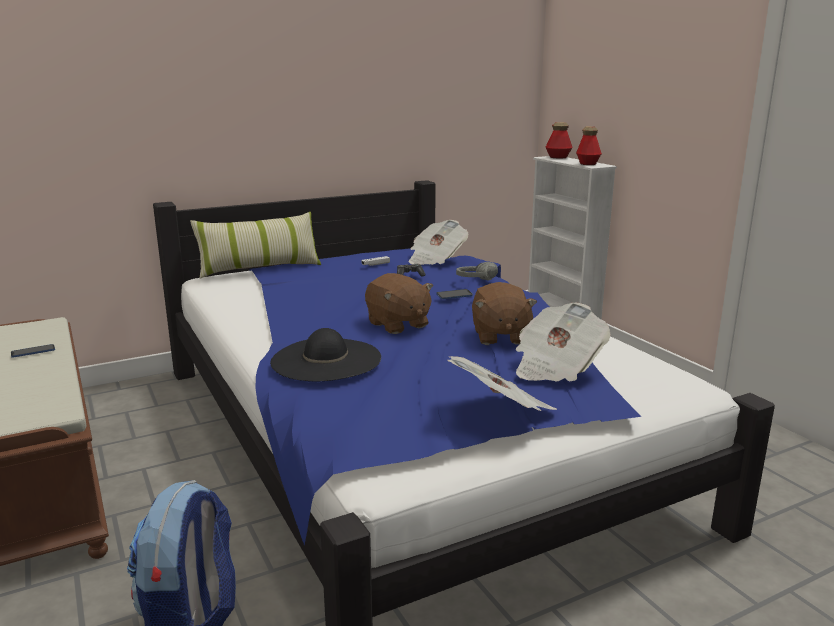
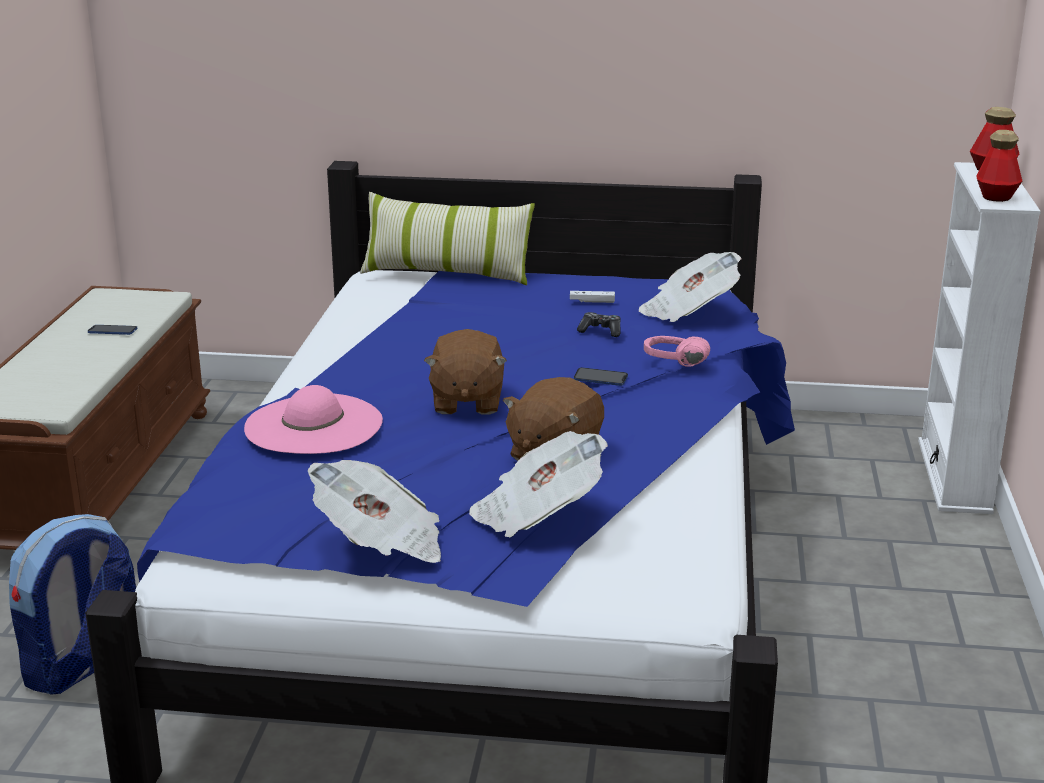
camera: 35 degrees right, 5 degrees up
(326, 359) = (313, 425): black hat -> pink hat
(479, 281) = (673, 365): grey headphones -> pink headphones

